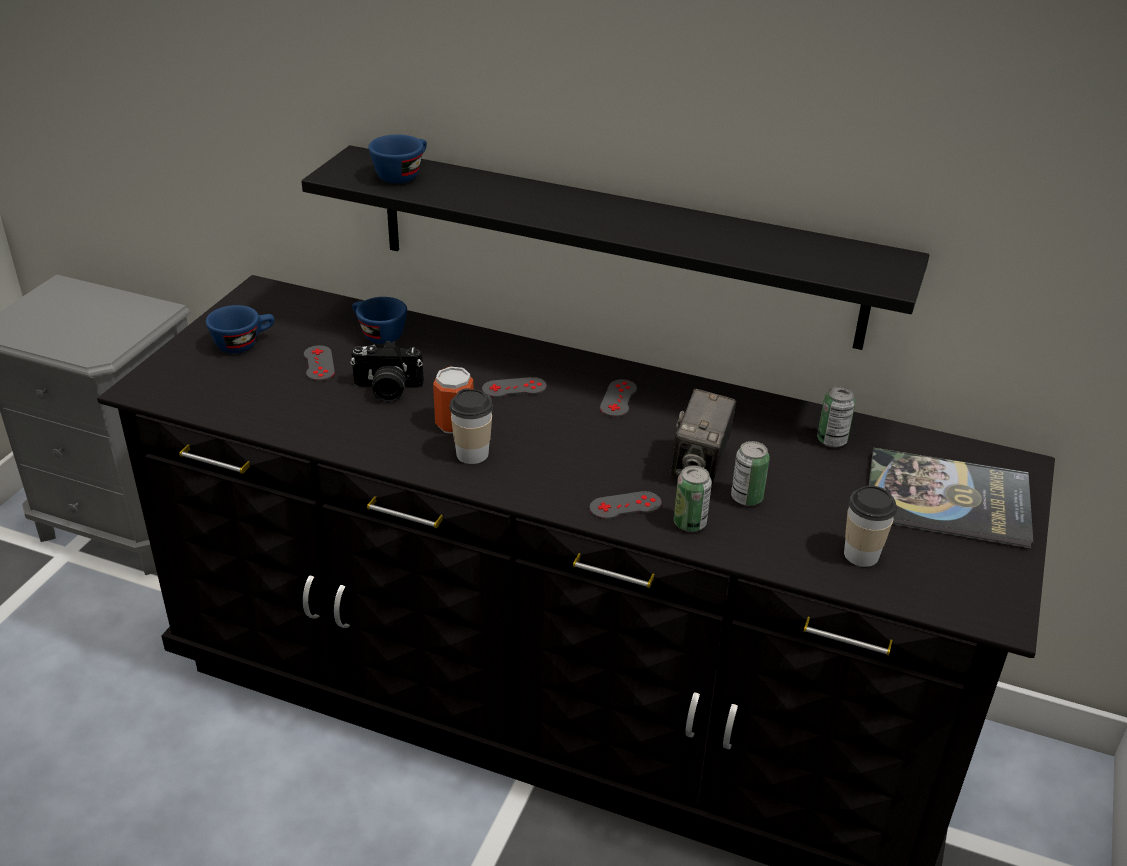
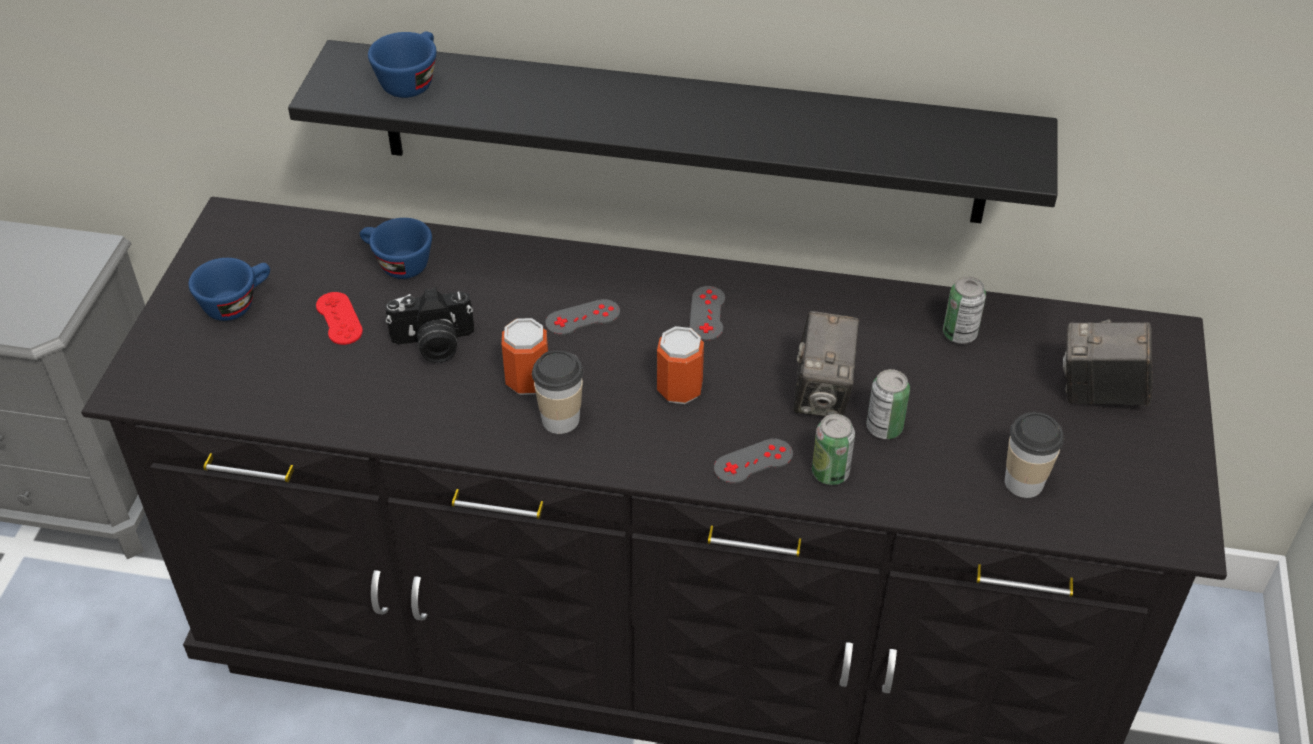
camera: 10 degrees left, 10 degrees up
(319, 363) = (339, 318): grey game controller -> red game controller
(578, 447) = (679, 389): none -> can
(947, 499) = (1100, 393): book -> camera

